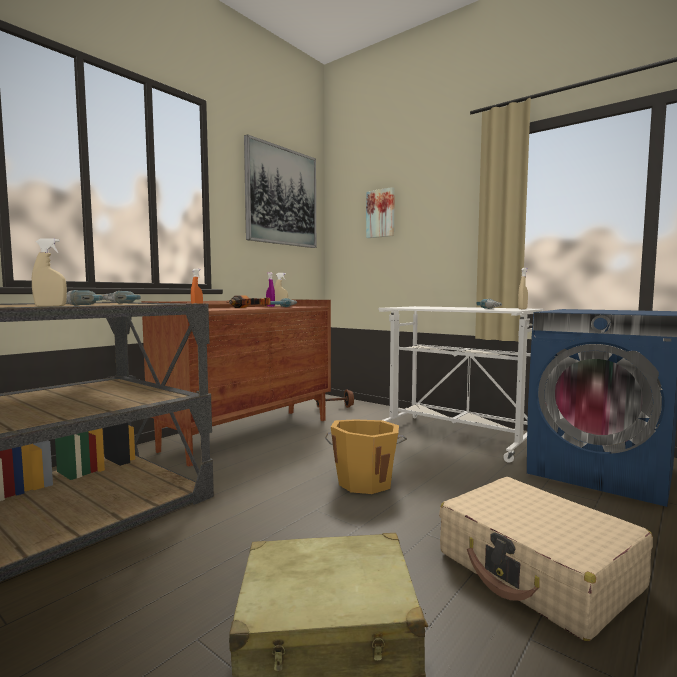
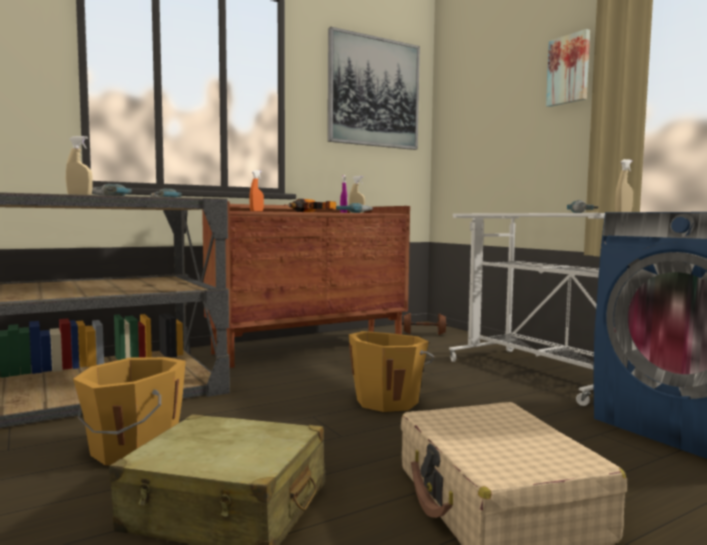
camera: 20 degrees right, 0 degrees up
(166, 587) = (132, 449): none -> orange bucket
(381, 213) = (488, 104): picture -> picture (569, 70)

